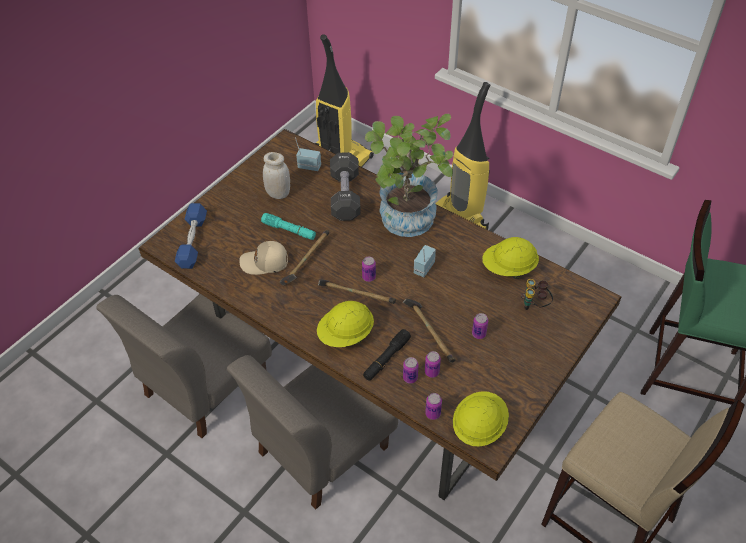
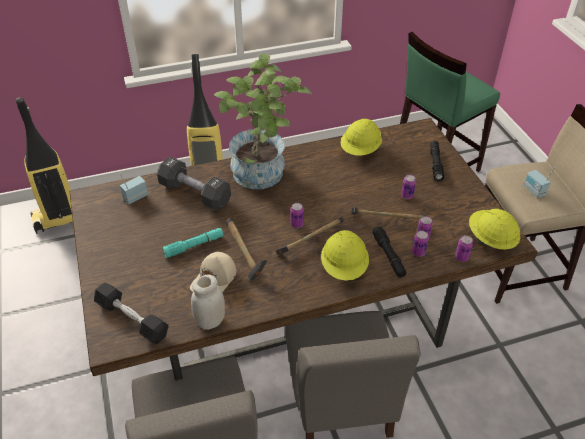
camera: 55 degrees left, 5 degrees down
(193, 242) = (132, 319): blue dumbbell -> black dumbbell
(278, 194) = (143, 231): white jar -> white jar (210, 321)
(423, 268) = (317, 190): radio -> radio (533, 191)
(535, 305) = (405, 156): binoculars -> none
(548, 334) = (435, 164): none -> black flashlight

